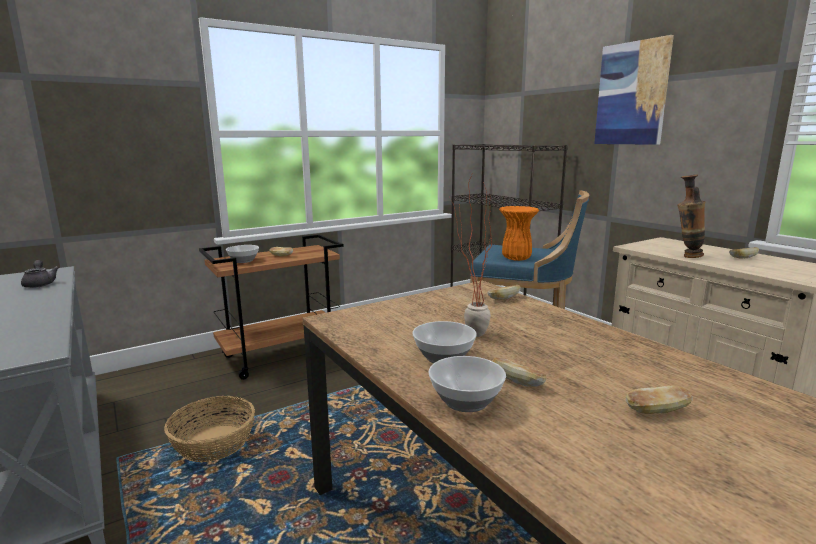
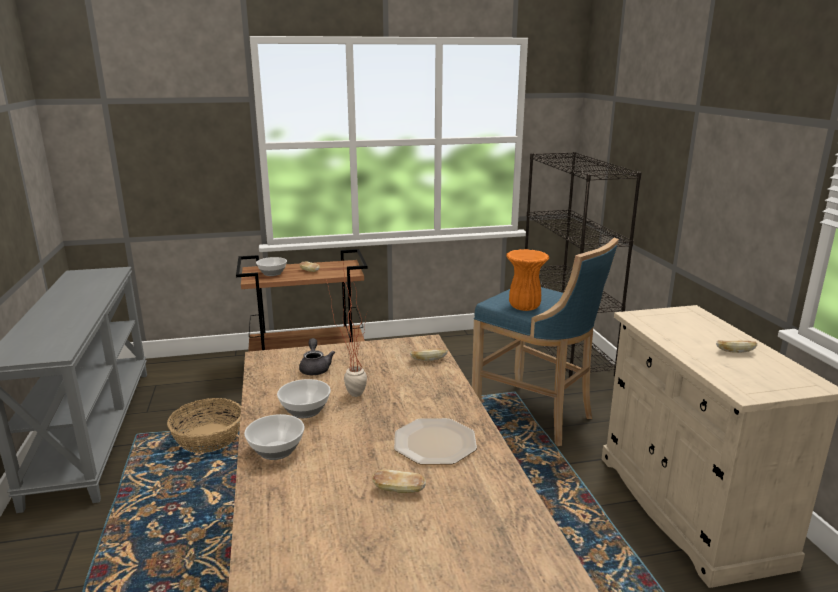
camera: 20 degrees right, 5 degrees up
(40, 284) = (96, 284): grey teapot -> grey teapot (315, 368)
(517, 382) = (331, 443): bread -> none
(619, 361) = (435, 443): none -> plate
(631, 94) = (702, 124): picture -> none
(686, 256) = (671, 339): vase -> none

